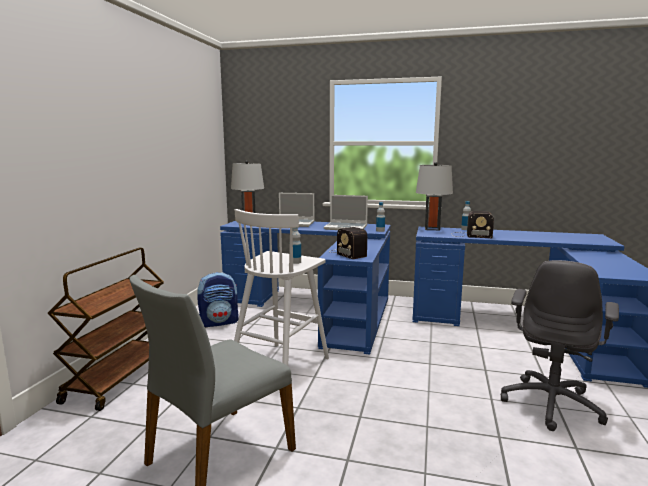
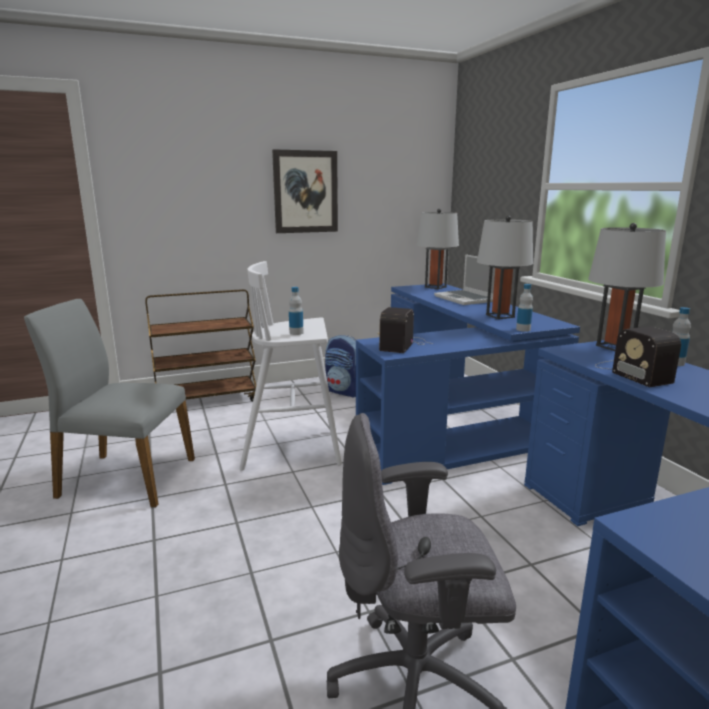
camera: 55 degrees right, 5 degrees up
(153, 148) = (305, 192): none -> picture
(346, 227) = (500, 316): laptop -> grey table lamp

